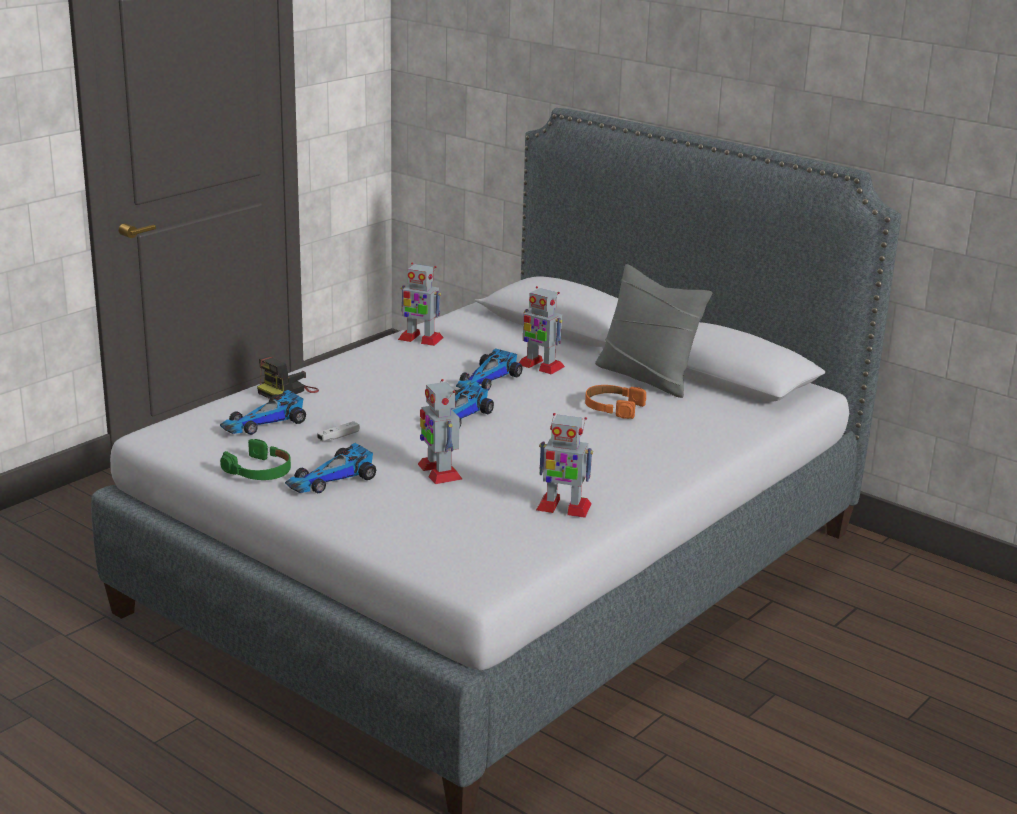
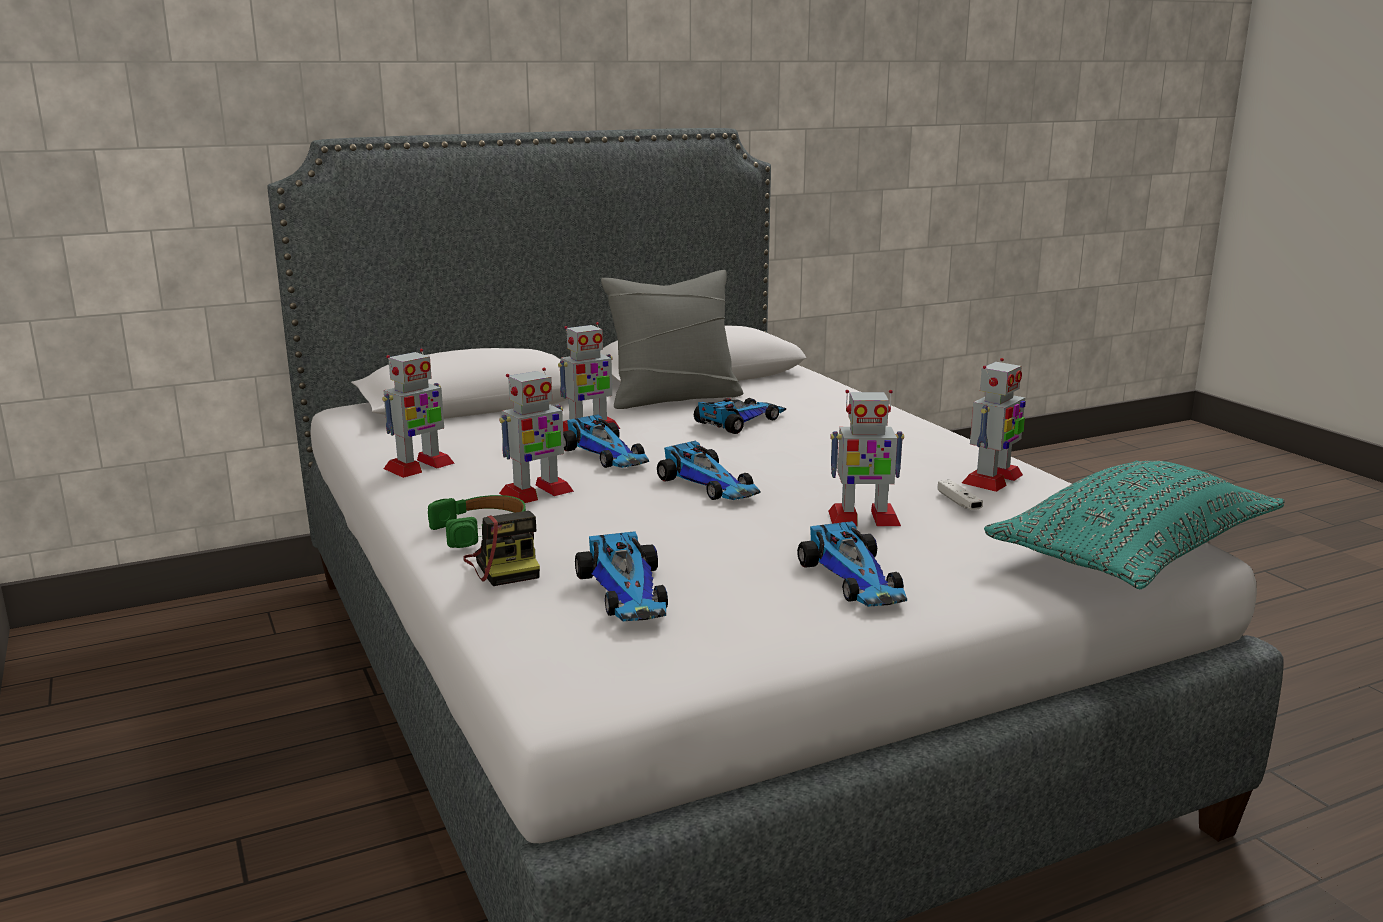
camera: 65 degrees left, 5 degrees down
(260, 471) = (795, 623): green headphones -> green headphones (481, 530)
(338, 437) = (722, 552): white game controller -> white game controller (959, 502)
(401, 376) = (535, 493): none -> toy robot
(449, 565) = (1133, 553): none -> turquoise pillow
(613, 407) = (740, 421): orange headphones -> toy car

